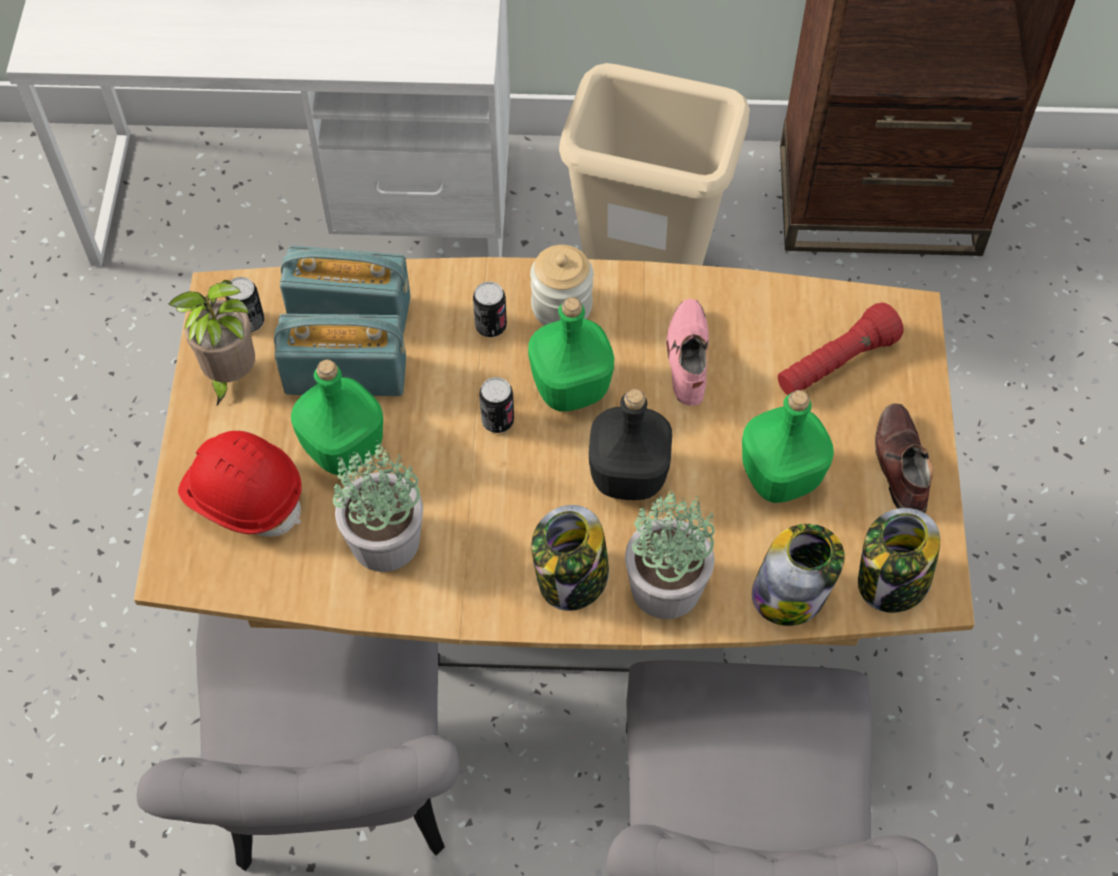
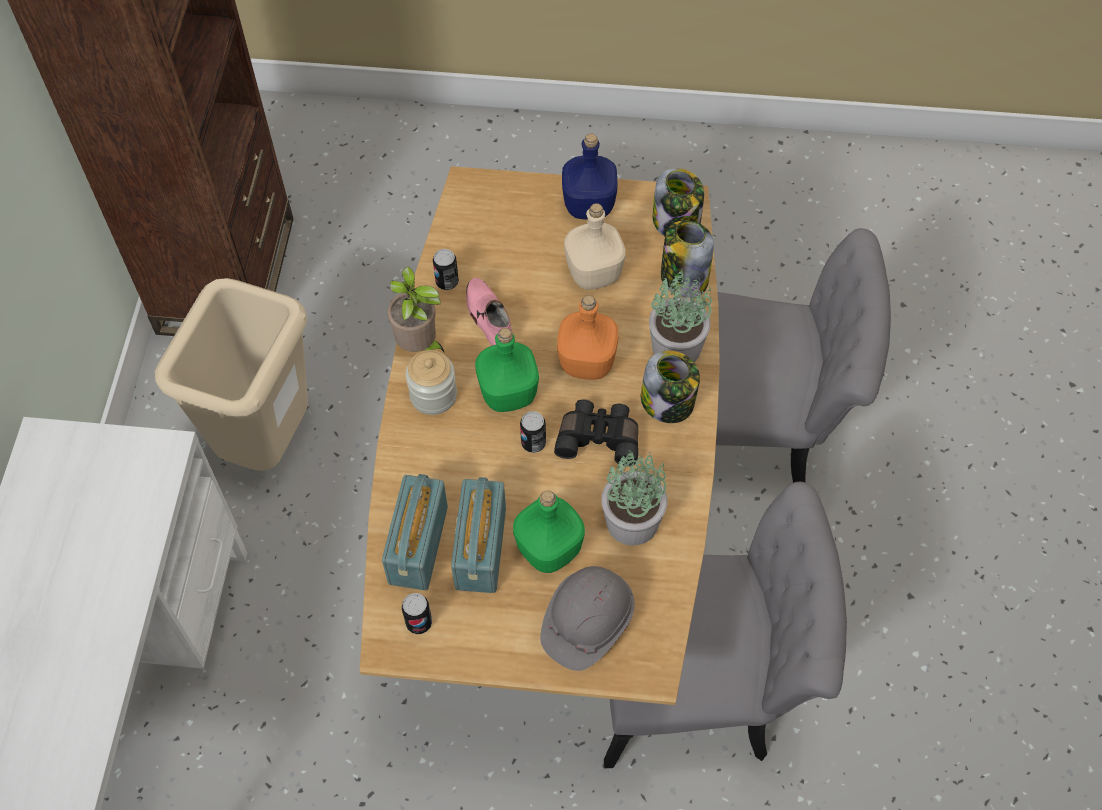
camera: 85 degrees left, 0 degrees up
(229, 376) = (472, 637): potted plant -> potted plant (419, 346)
(243, 495) = (586, 622): red hard hat -> grey hard hat
(491, 326) = (446, 444): can -> can (447, 282)
(510, 496) = (599, 437): none -> black binoculars
(628, 477) = (588, 363): black bottle -> orange bottle
(687, 356) = (489, 318): pink shoe -> pink shoe turned 60 degrees clockwise
(779, 477) = (594, 274): green bottle -> beige bottle
(835, 364) = (505, 232): red flashlight -> none
(900, 464) = (589, 206): brown shoe -> blue bottle

